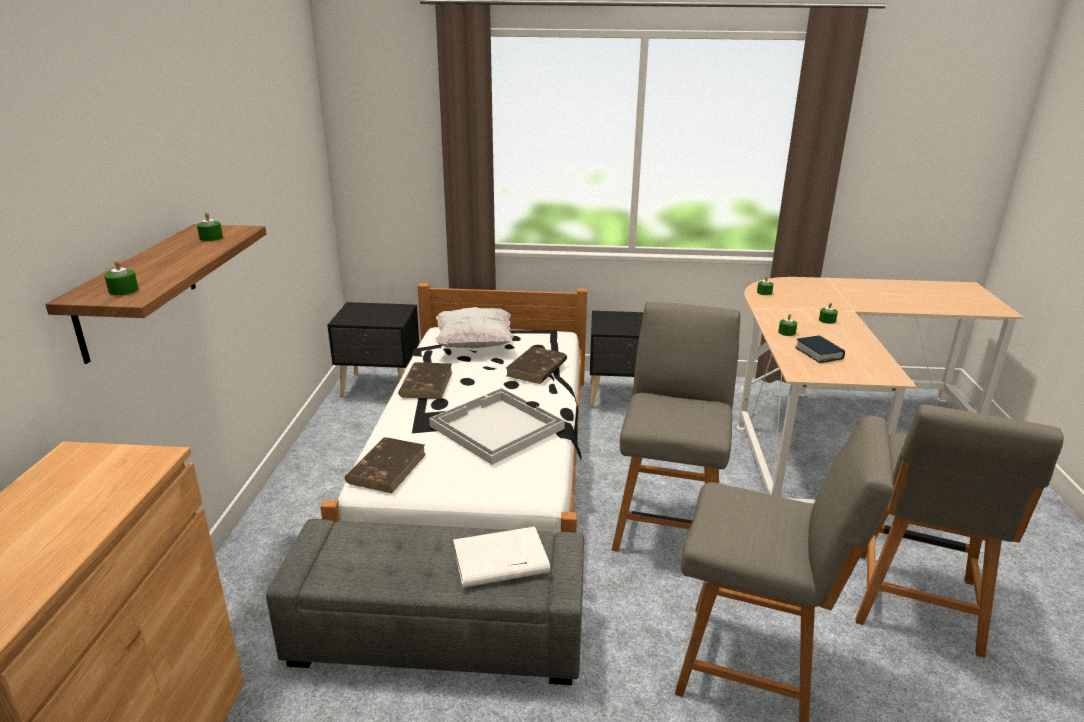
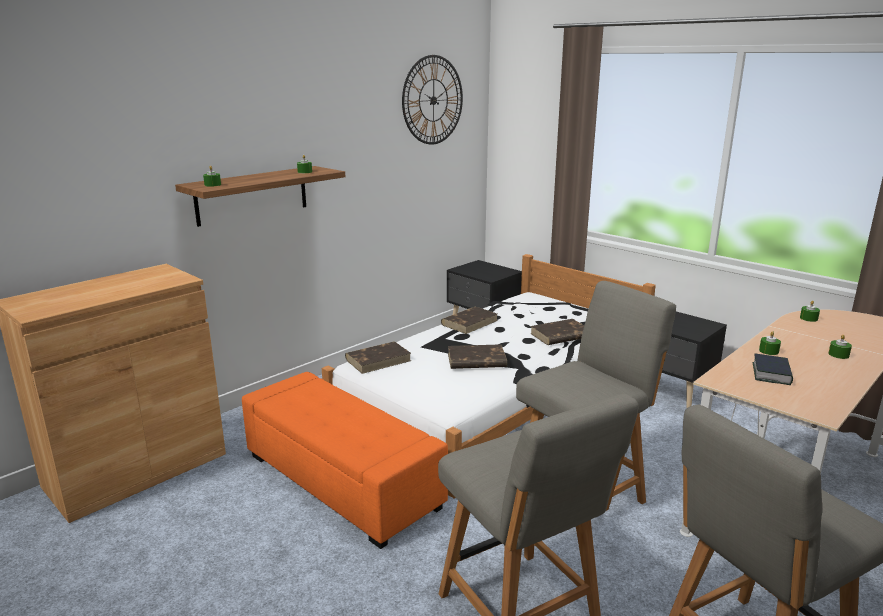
camera: 40 degrees right, 5 degrees down
(281, 104) = (433, 100): none -> wall clock
(438, 634) = (342, 480): grey ottoman -> orange ottoman
(474, 345) = (538, 309): white pillow -> none
(495, 427) = (476, 360): white tray -> brown book
(499, 562) = (369, 434): white book -> none

